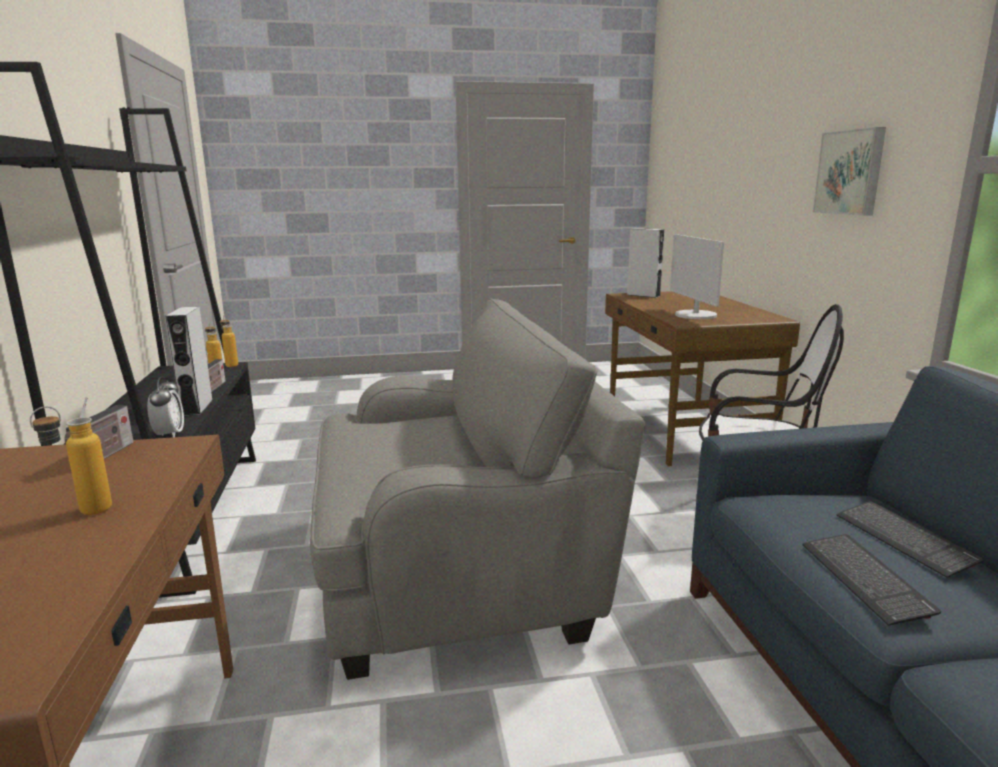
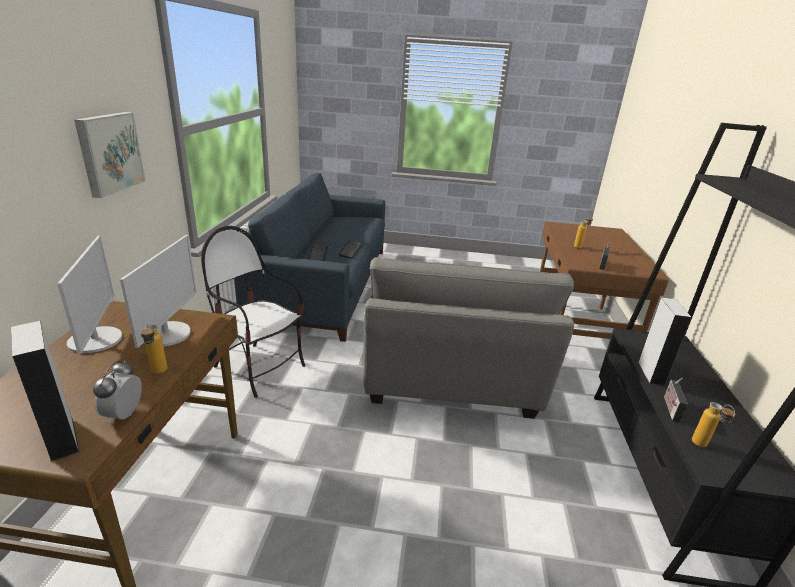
camera: 165 degrees left, 10 degrees up
(169, 435) = (635, 342): alarm clock -> alarm clock (124, 414)
(231, 364) = (713, 476): bottle -> bottle (158, 373)
(459, 570) = (450, 378): grey armchair -> grey armchair turned 90 degrees counterclockwise
(732, 309) = (96, 340): none -> monitor

